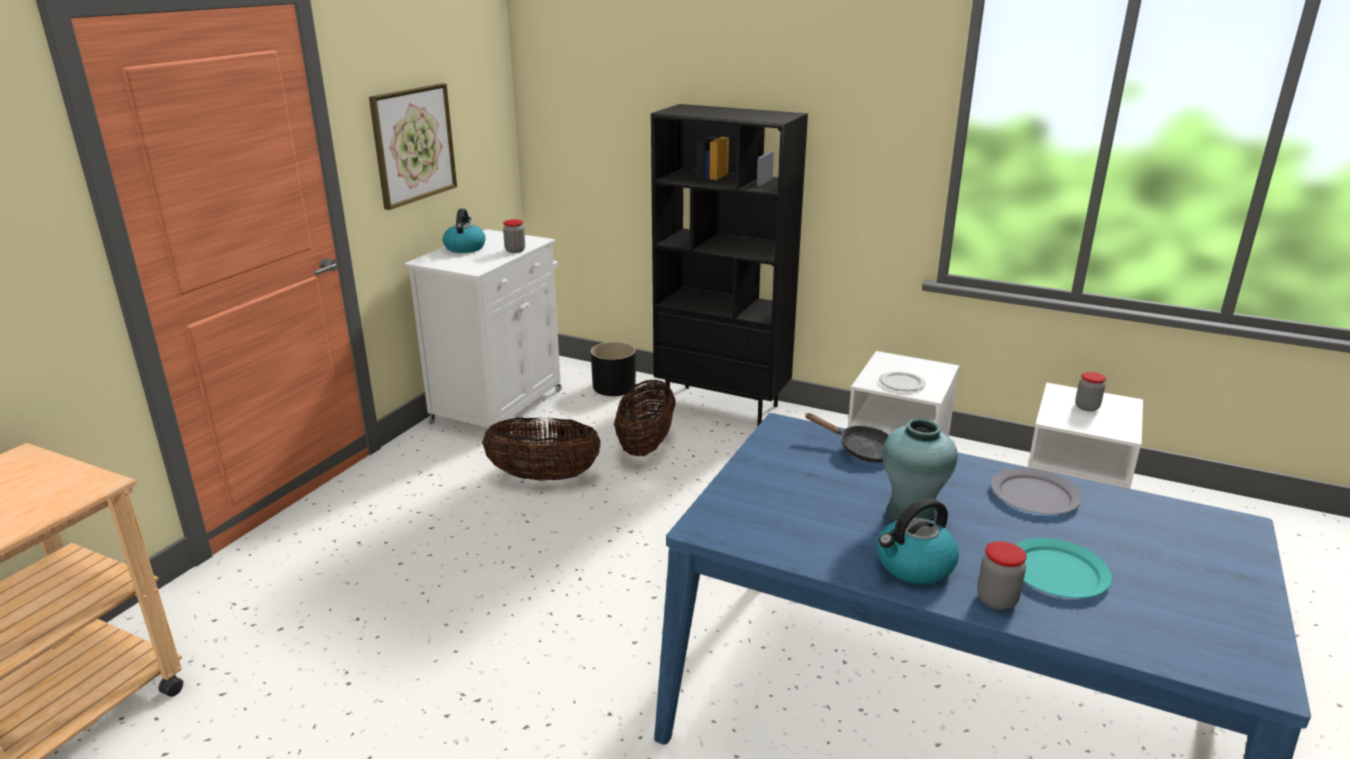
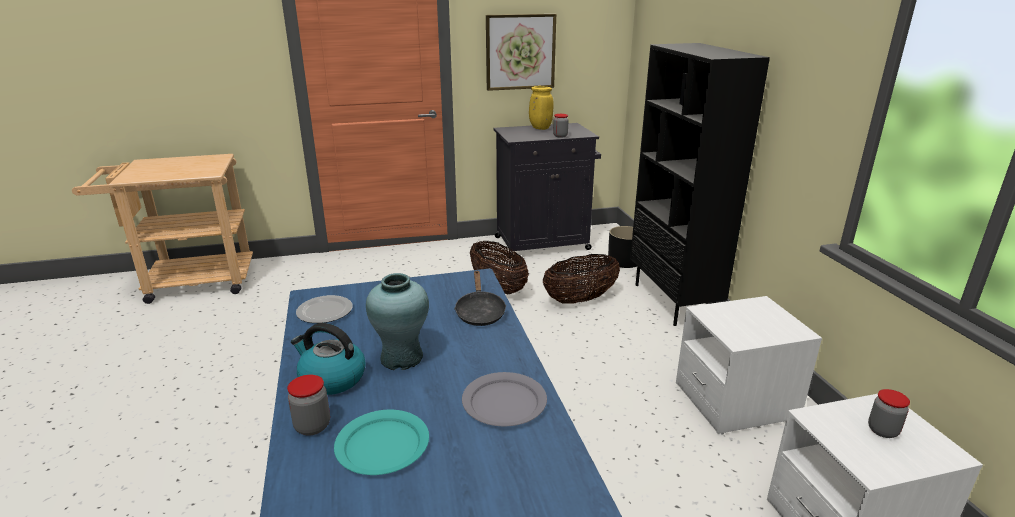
camera: 50 degrees right, 0 degrees up
(465, 248) = (539, 128): kettle -> yellow vase
(499, 405) = (544, 243): white cabinet -> black cabinet
(903, 383) = (733, 324): plate -> plate (324, 312)

